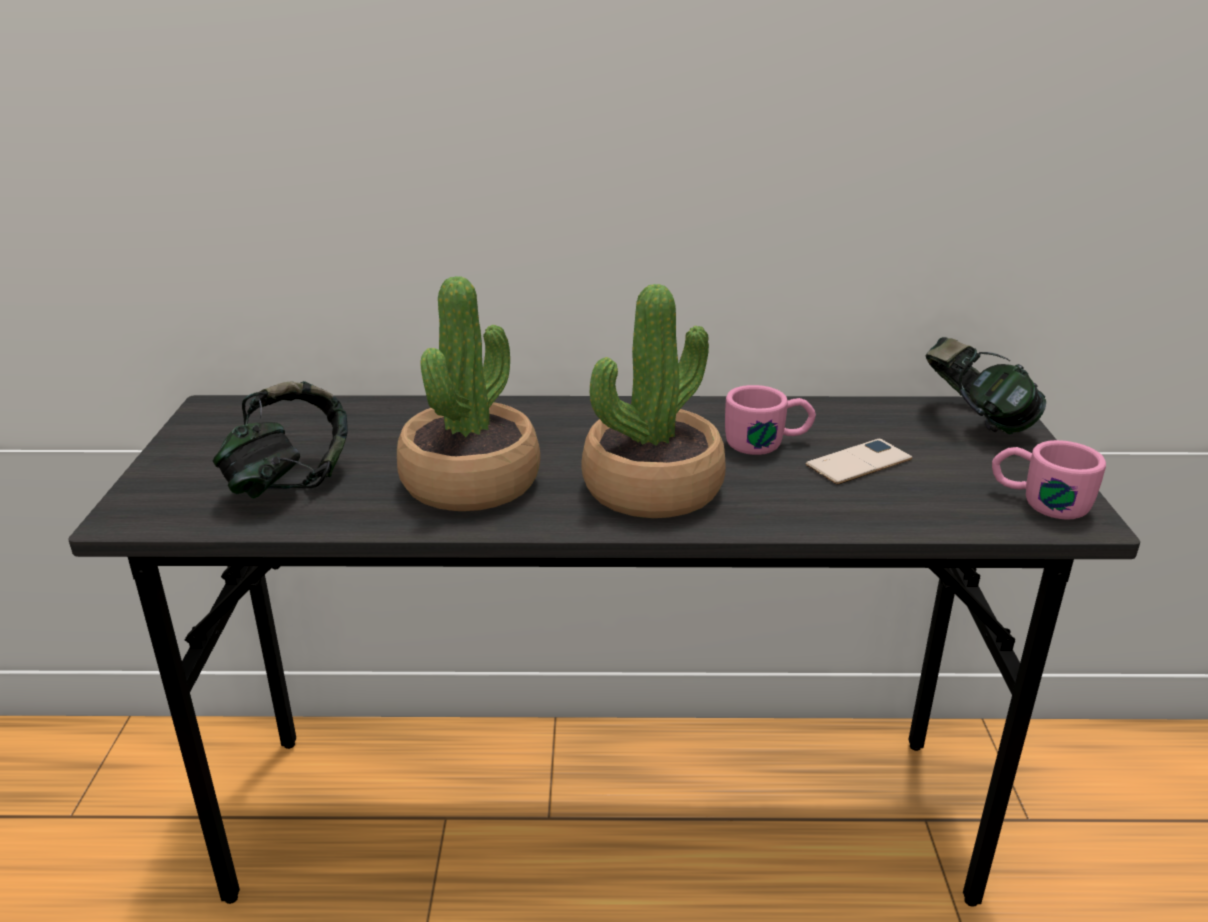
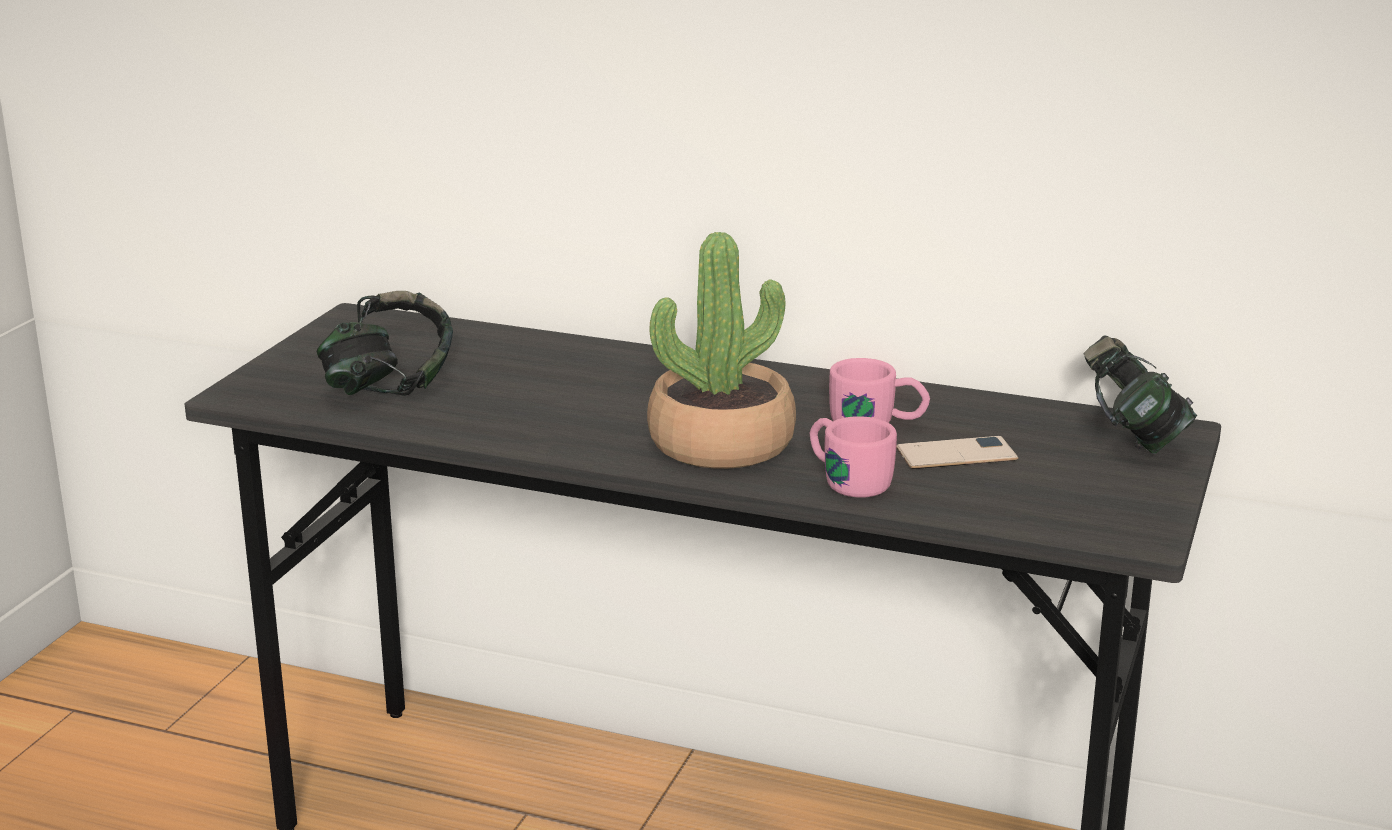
camera: 20 degrees right, 5 degrees down
(471, 482) = (552, 413): potted plant -> none
(1038, 501) = (1112, 515): pink mug -> pink mug (846, 480)

